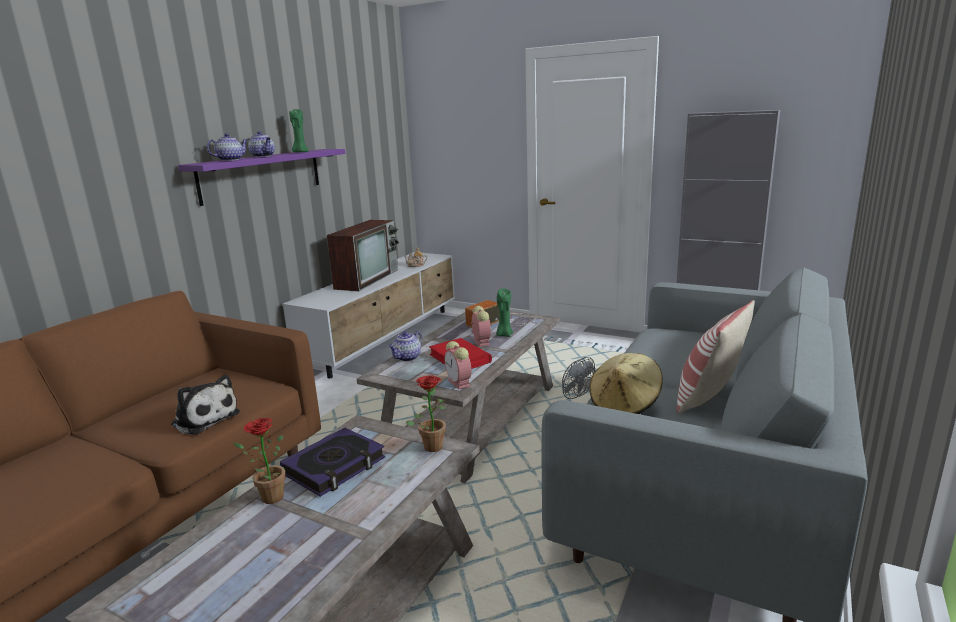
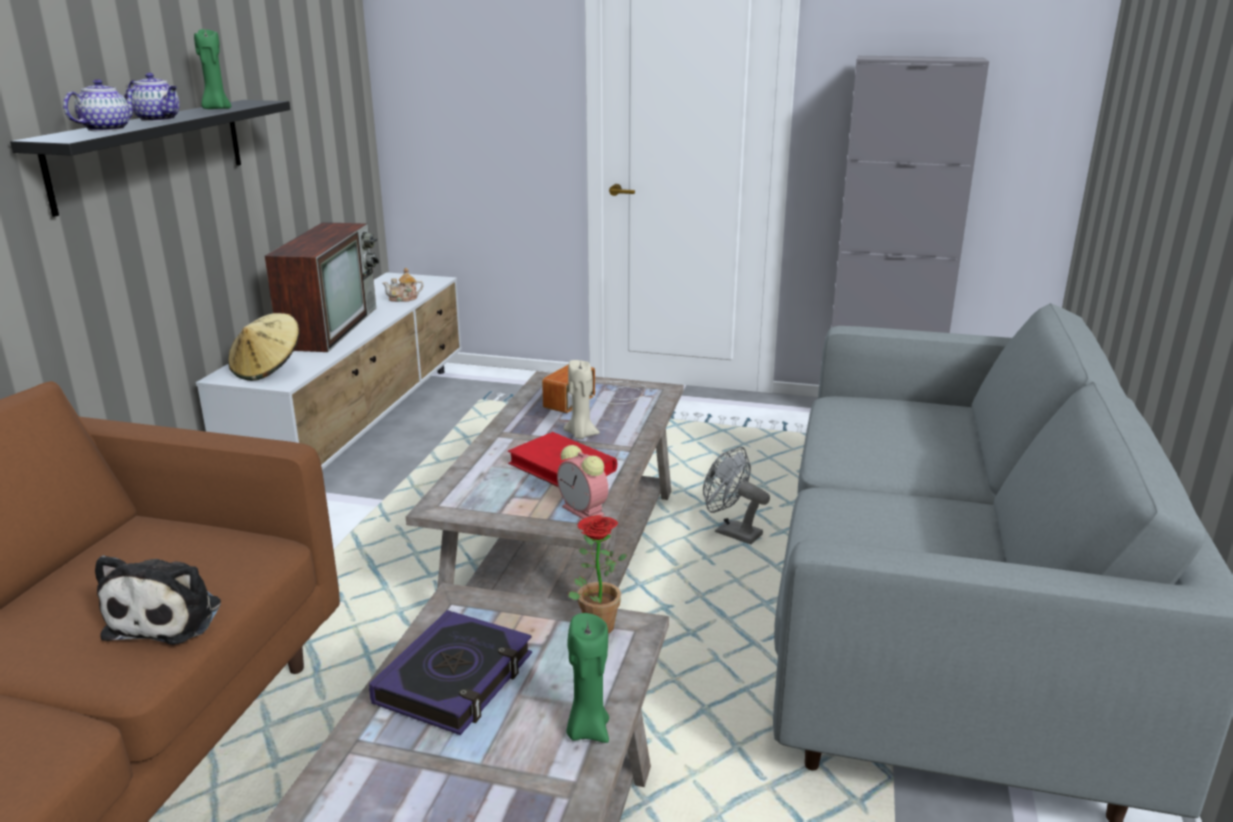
camera: 15 degrees left, 5 degrees up
(204, 418) = (168, 616): plush toy -> plush toy turned 75 degrees clockwise
(262, 175) = (151, 152): purple shelf -> black shelf
(267, 497) = (369, 749): potted plant -> none
(407, 358) = (473, 472): teapot -> none
(480, 341) = (581, 435): alarm clock -> beige candle
(504, 335) = (612, 420): green candle -> green candle (587, 730)
(624, 405) = (852, 528): beige hat -> beige hat (268, 369)
(708, 397) = (960, 506): pillow -> none

